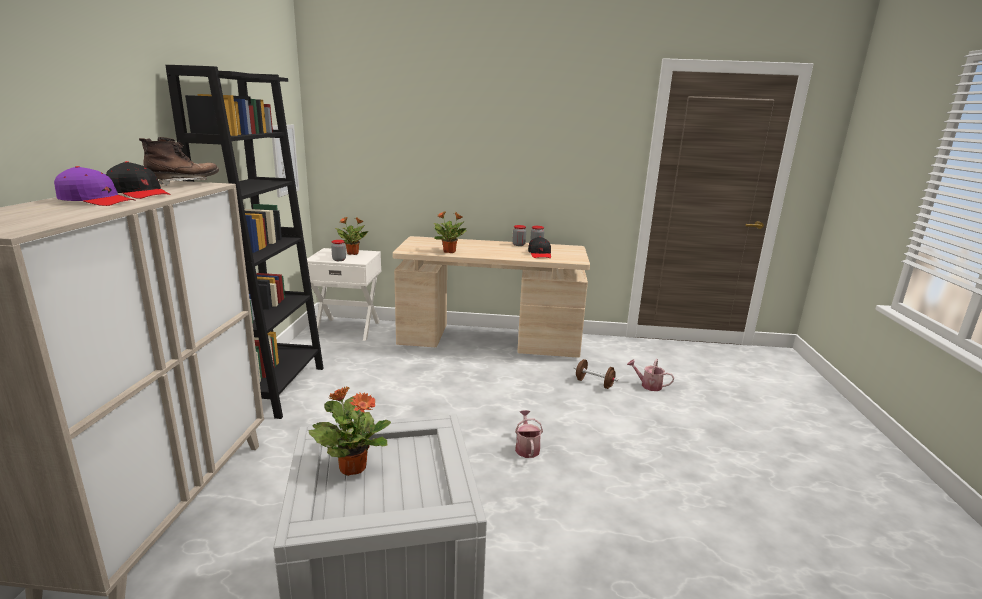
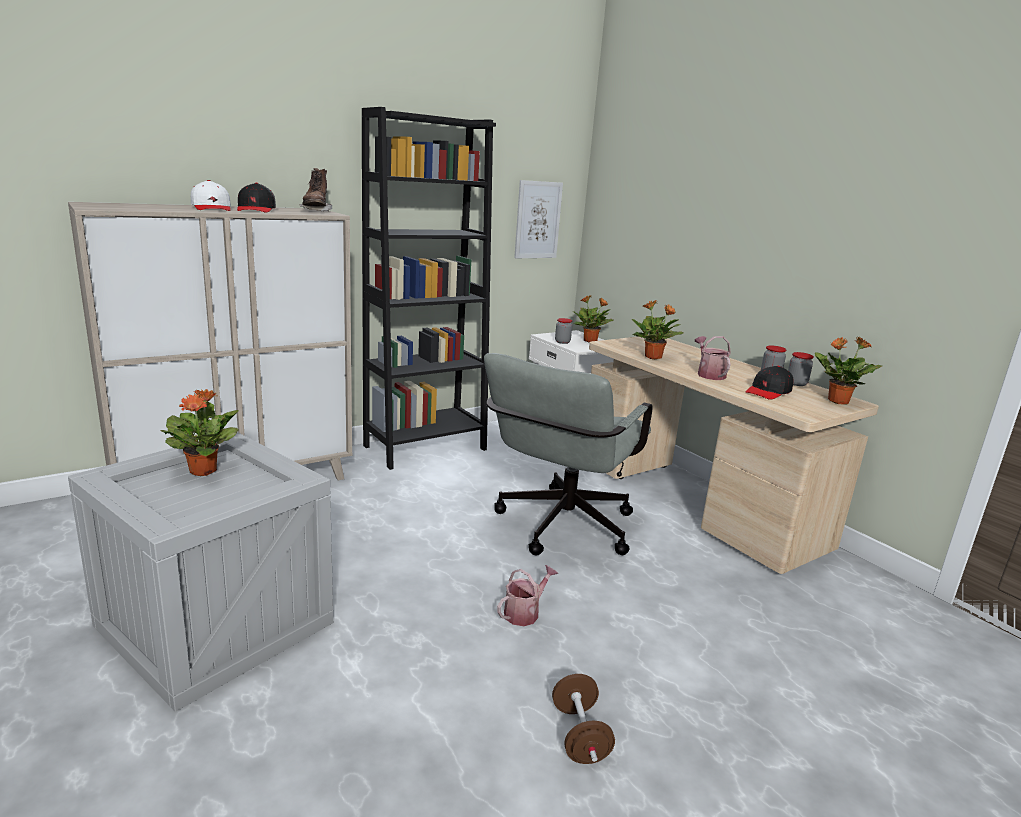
camera: 50 degrees right, 0 degrees up
(96, 201) = (212, 208): purple cap -> white cap
(184, 184) = (316, 211): brown boot -> brown boot turned 75 degrees clockwise
(459, 393) = (559, 529): none -> grey office chair
(569, 249) = (837, 401): none -> potted plant
(594, 383) = (746, 612): brown dumbbell -> brown dumbbell (579, 735)
(648, 385) = (833, 663): watering can -> watering can (709, 374)

